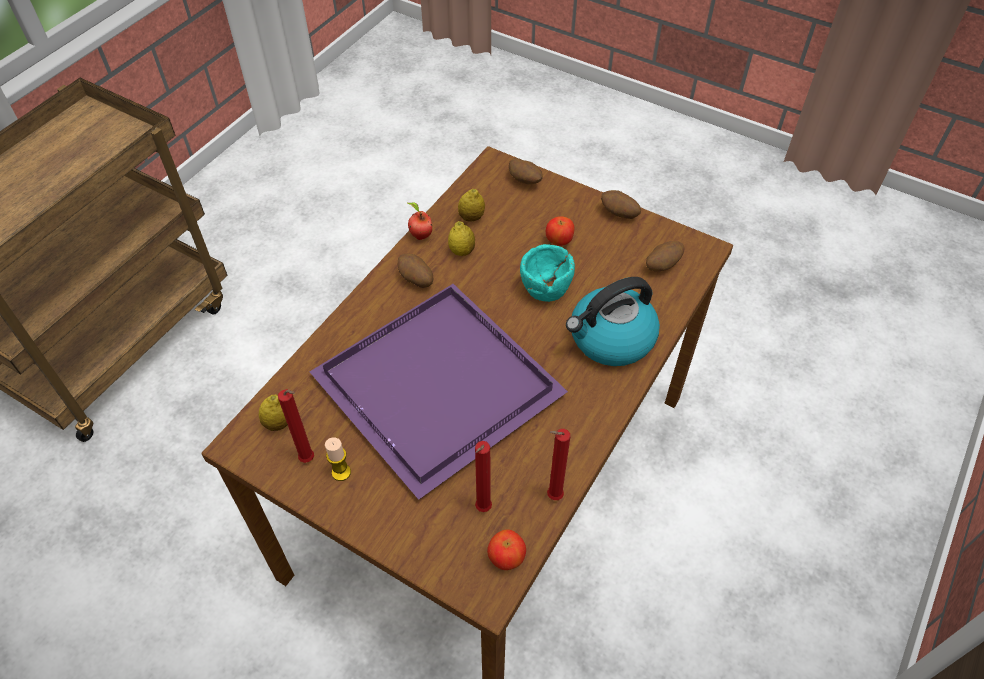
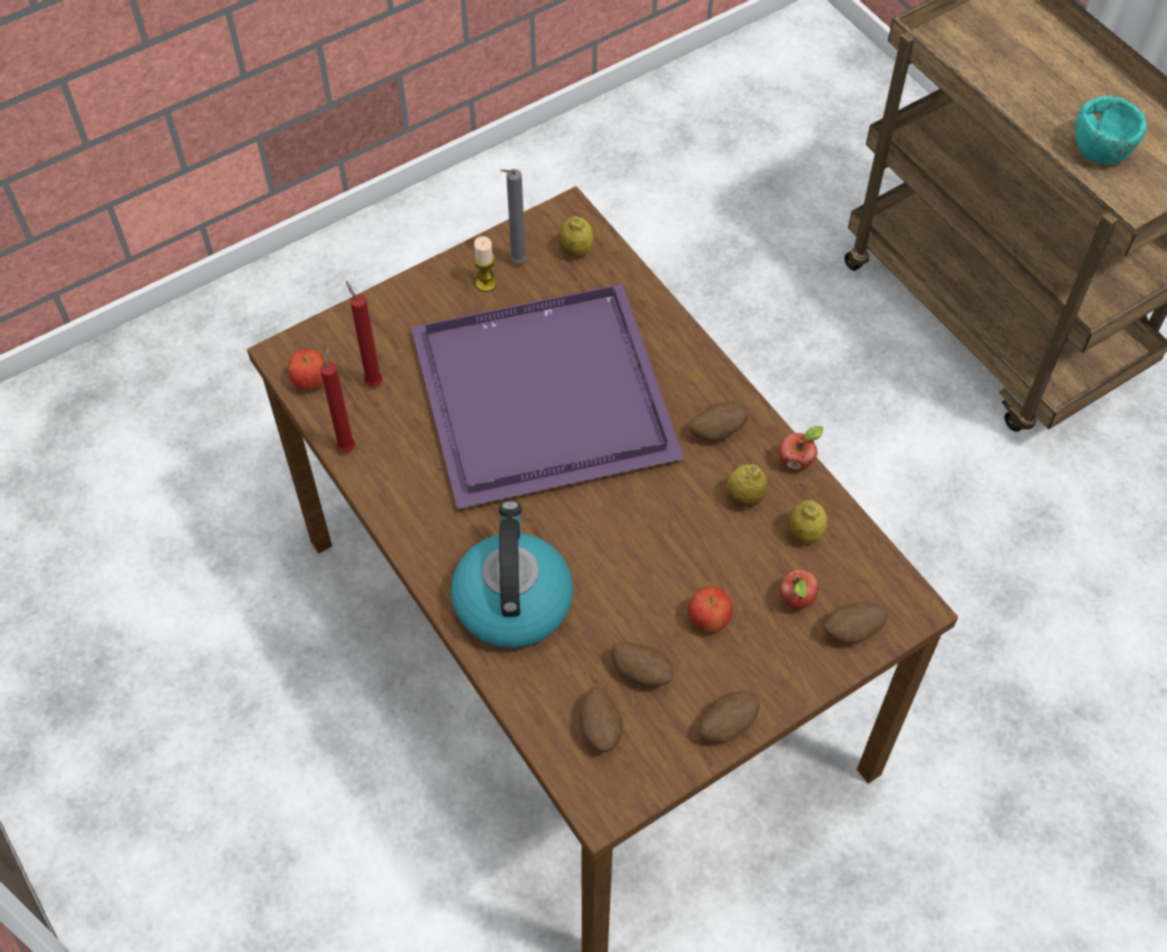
camera: 115 degrees right, 5 degrees up
(309, 460) = (516, 263): red candle -> grey candle
(521, 208) = (797, 601): none -> apple
(546, 288) = (632, 566): turquoise bowl -> turquoise bowl (1101, 150)
(614, 259) = (641, 672): none -> potato

